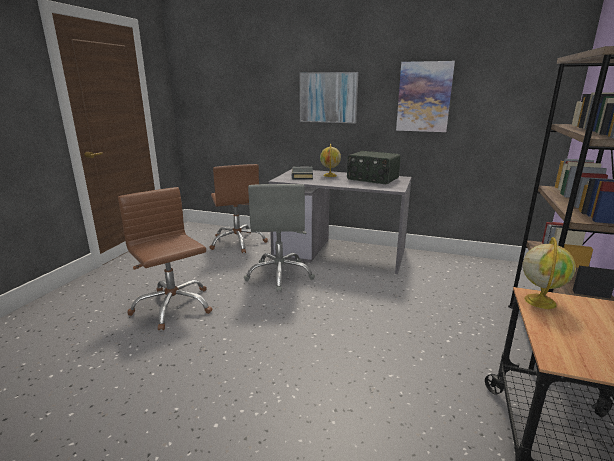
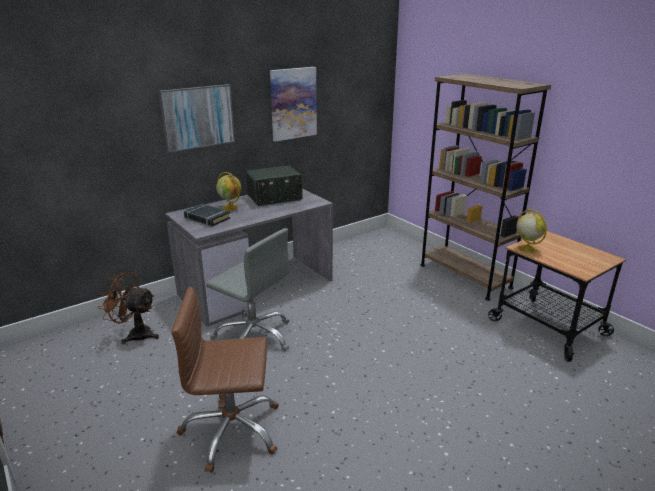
camera: 55 degrees left, 5 degrees up
(238, 242) = (135, 334): brown office chair -> brown fan

